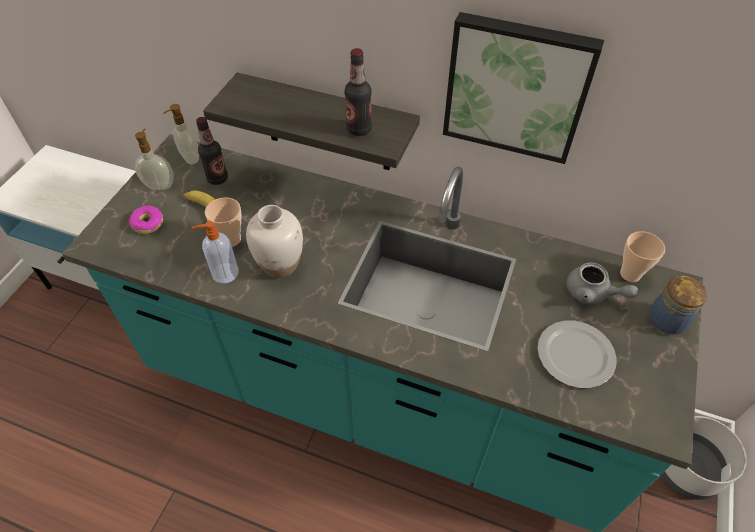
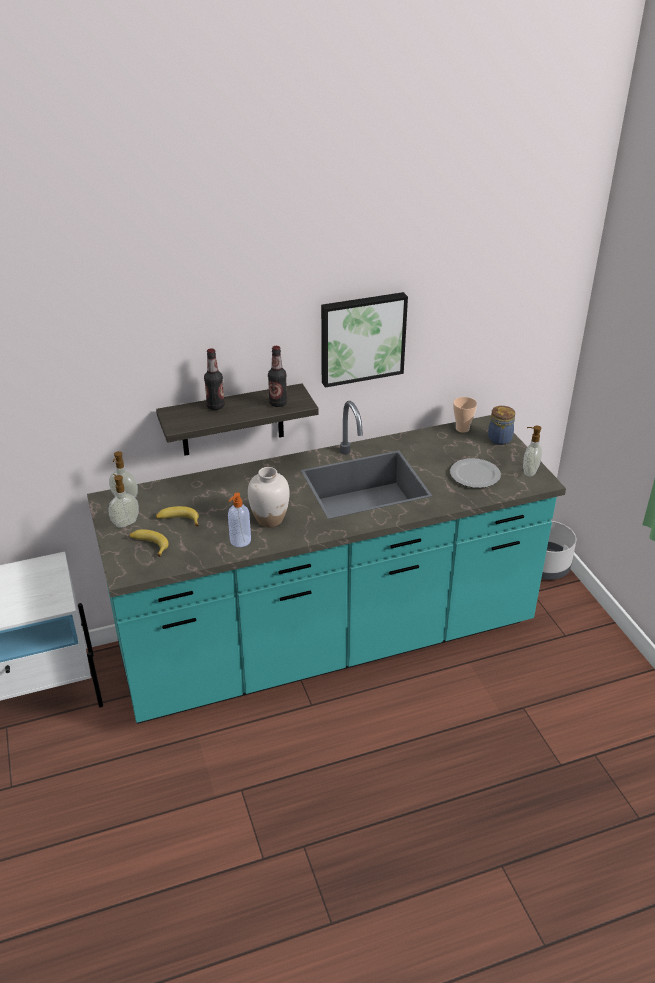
camera: 40 degrees left, 15 degrees down
(148, 224) = (149, 545): donut -> banana
(217, 178) = (163, 500): bottle -> bottle (215, 406)
(231, 239) = (220, 524): cup -> none
(592, 294) = (454, 446): grey teapot -> none
(660, 399) = (529, 471): none -> soap dispenser

